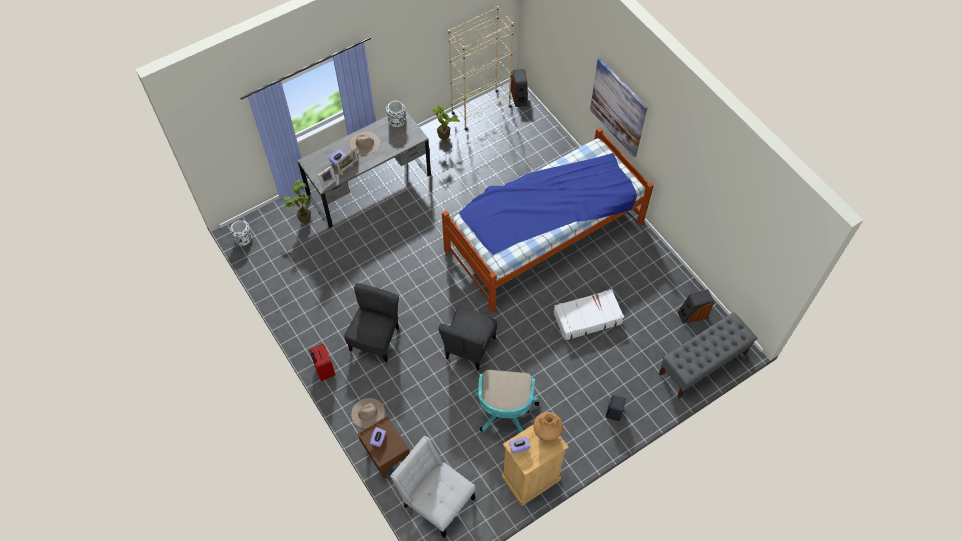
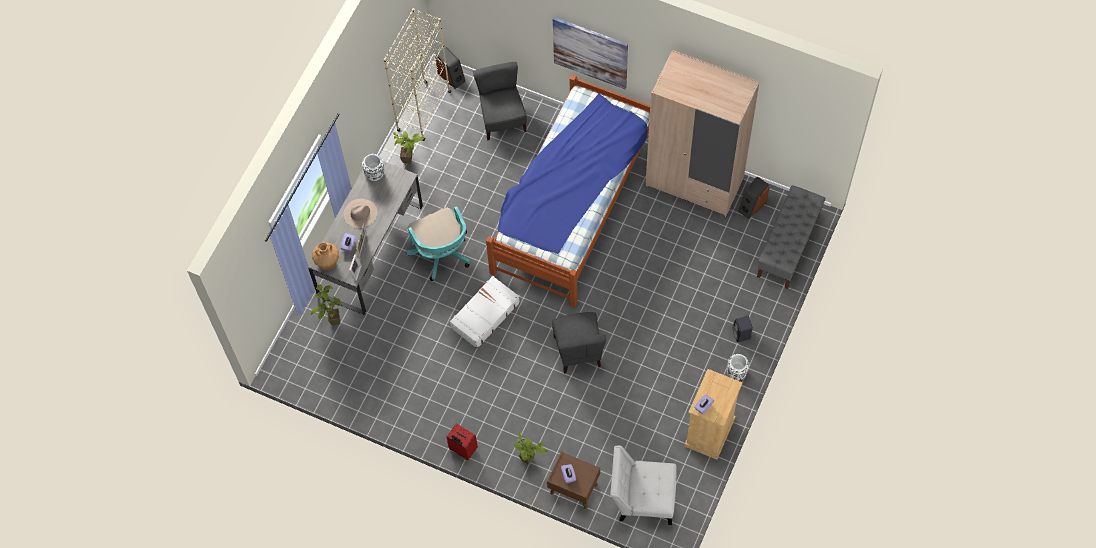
camera: 30 degrees left, 5 degrees up
(244, 239) = (288, 374): white vase -> white vase (736, 372)
(368, 413) = (530, 462): beige hat -> potted plant
(375, 339) = (488, 394): grey chair -> grey chair (502, 119)
(504, 412) = (648, 389): turquoise office chair -> turquoise office chair (442, 254)
(547, 433) = (718, 382): brown vase -> brown vase (327, 262)
(587, 318) = (663, 262): white suitcase -> white suitcase (484, 315)
(655, 271) = (694, 182): none -> beige wardrobe

